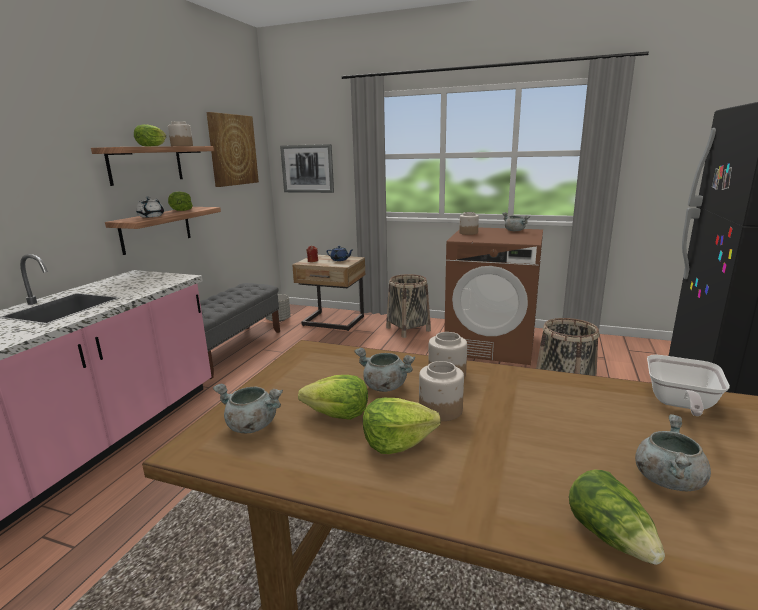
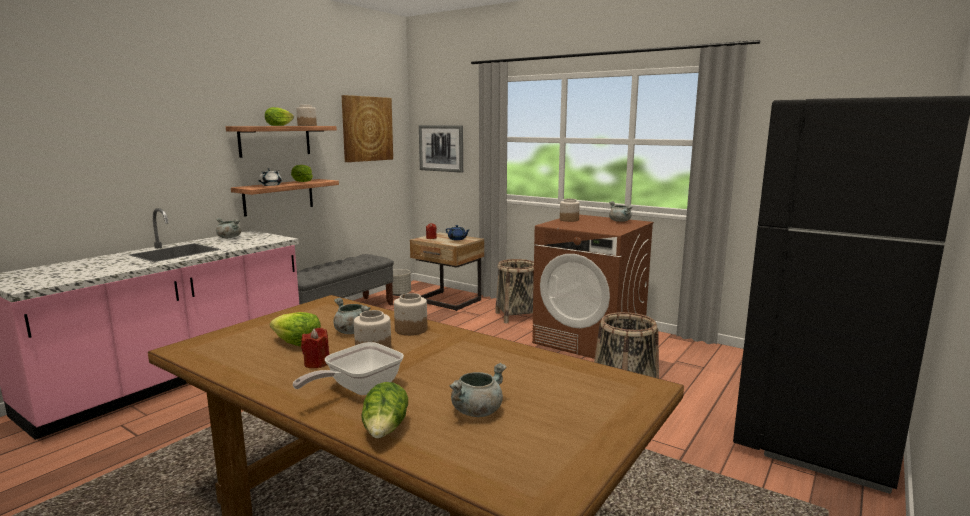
camera: 15 degrees right, 5 degrees down
(250, 426) = (232, 341): grey cooking pot -> grey cooking pot (228, 237)
(397, 441) = (317, 363): lettuce -> red candle
(679, 404) = (569, 373): frying pan -> frying pan (358, 389)

